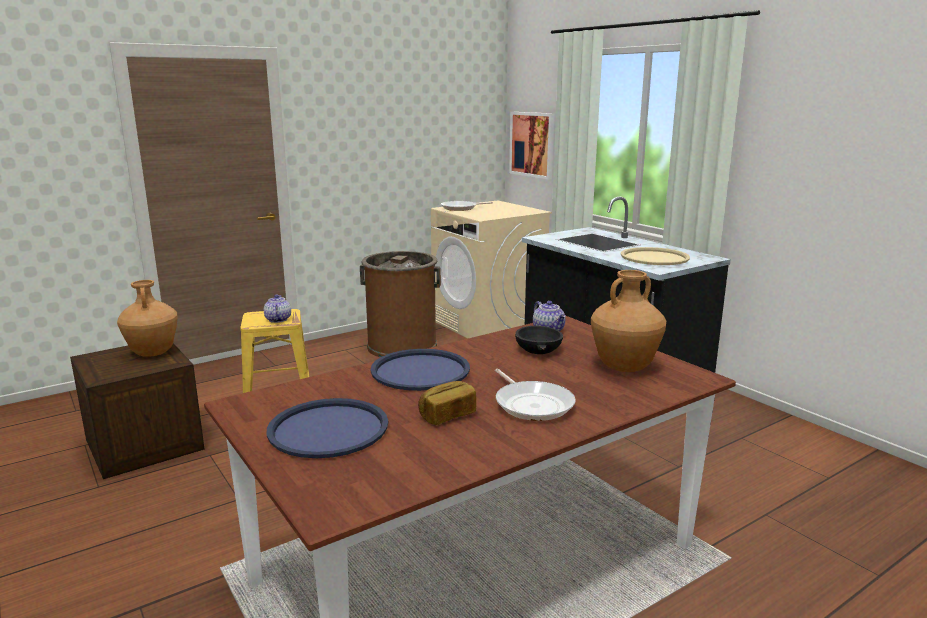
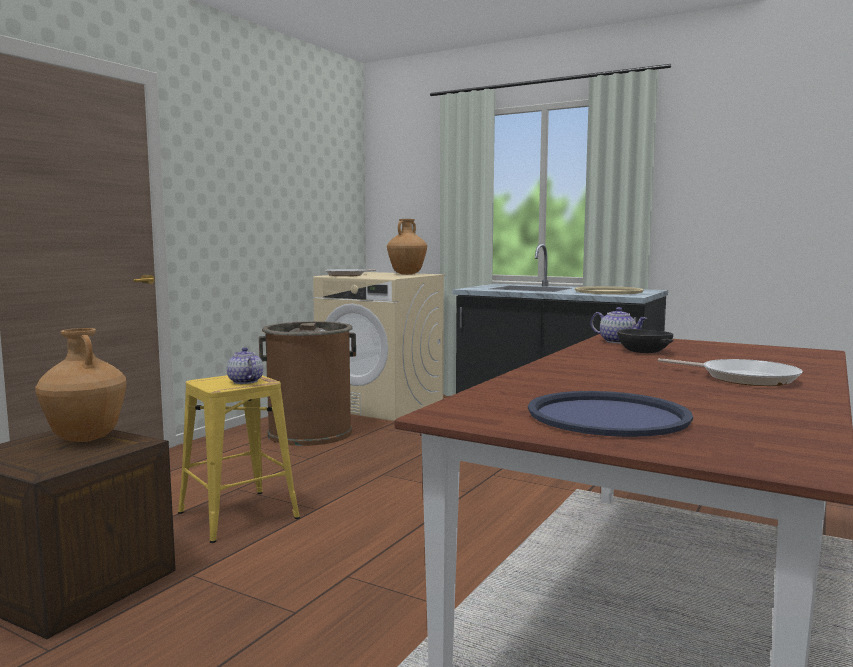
camera: 25 degrees left, 10 degrees down
(420, 371) = (577, 372): blue tray -> none
(447, 415) = (693, 392): bread -> none
(532, 144) = (403, 211): picture -> none
(625, 367) = (746, 353): brown vase -> brown vase (407, 274)

